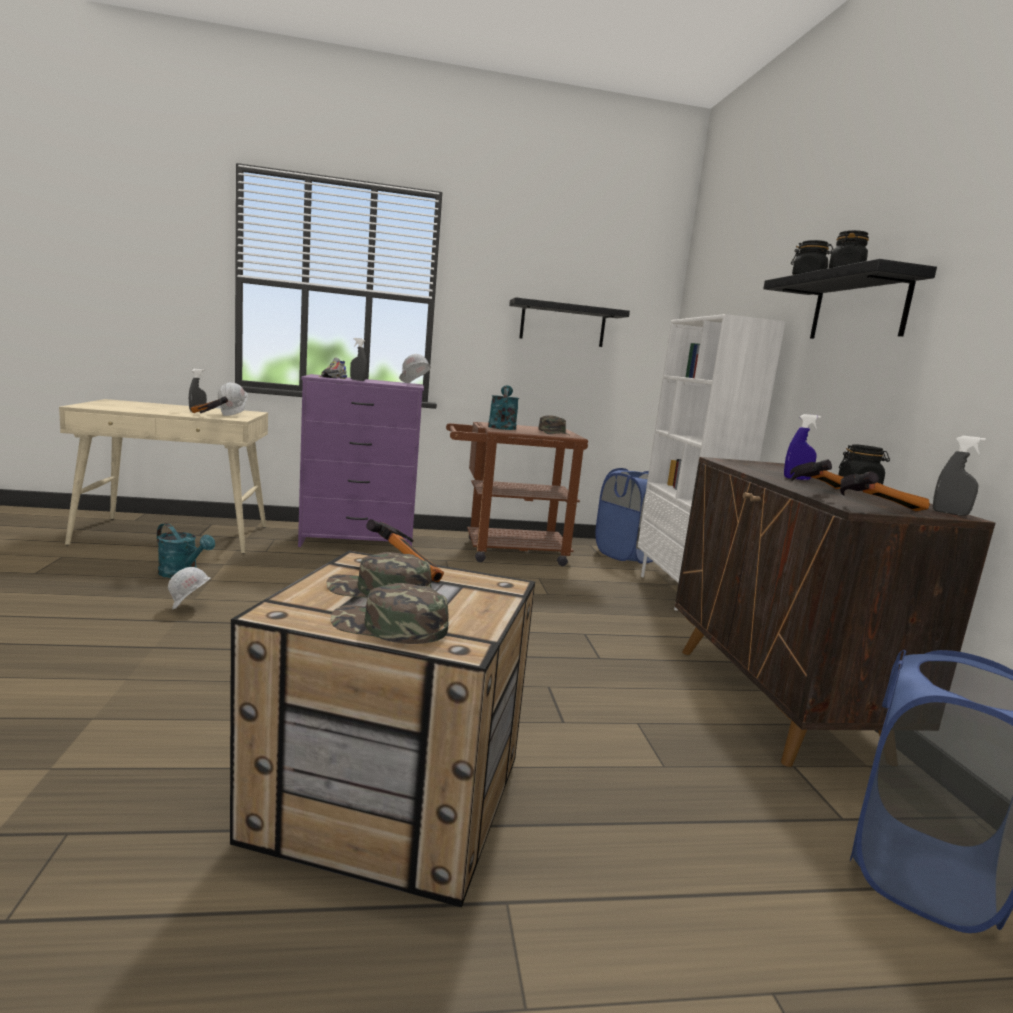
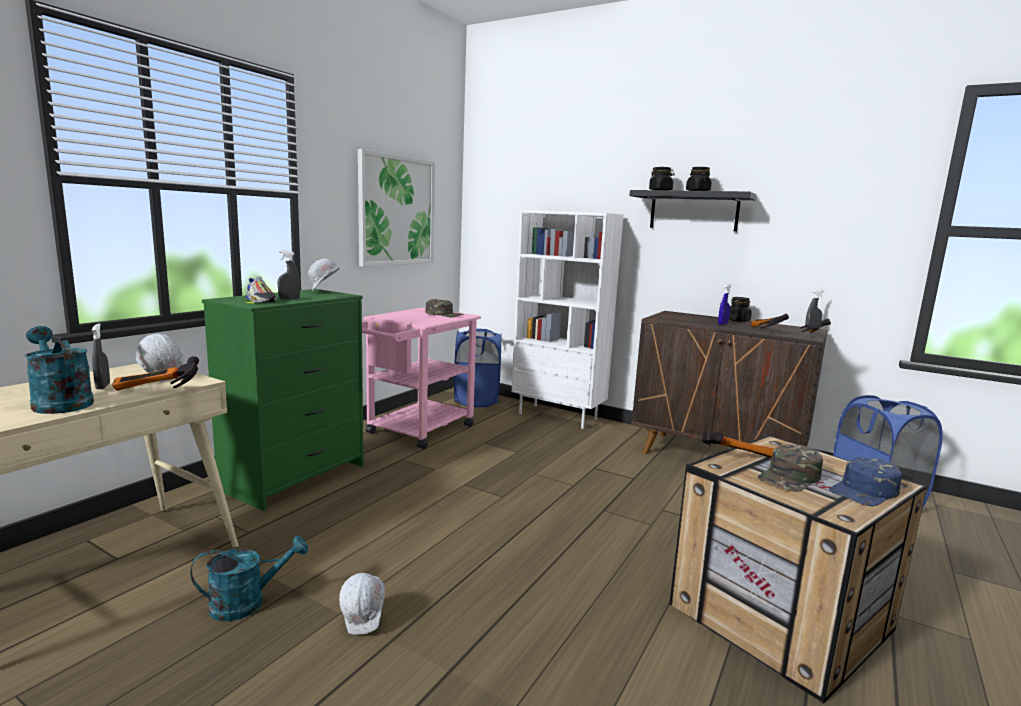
camera: 50 degrees left, 0 degrees up
(357, 541) = (295, 477): purple dresser -> green dresser
(389, 627) = (865, 491): green cap -> blue cap
(502, 427) = (409, 318): turquoise watering can -> turquoise watering can (59, 402)
(505, 551) = (414, 432): brown cart -> pink cart
(563, 324) = (397, 211): black shelf -> picture

